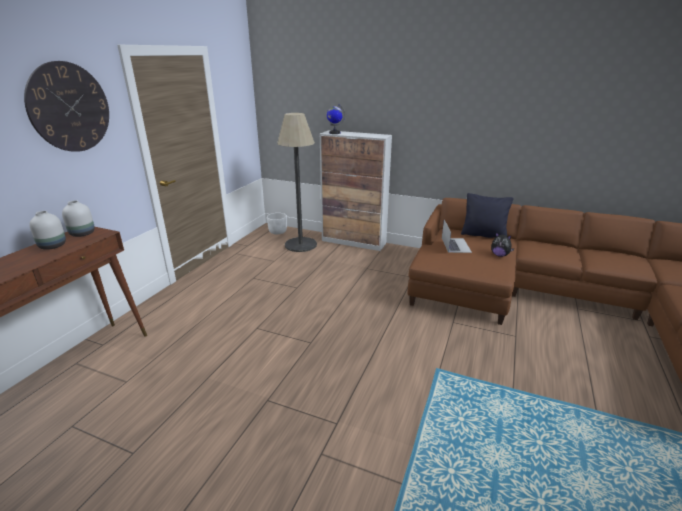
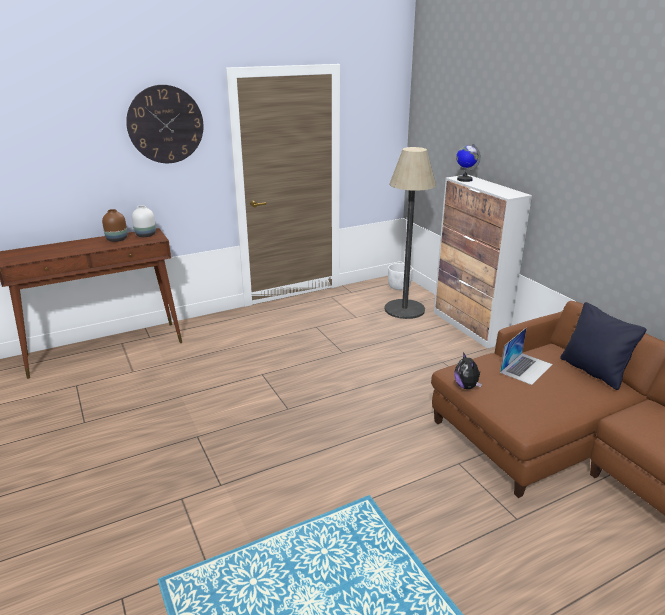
camera: 40 degrees right, 0 degrees up
(53, 246) = (117, 240): white vase -> brown vase
(500, 255) = (571, 404): plush toy -> plush toy (466, 386)

